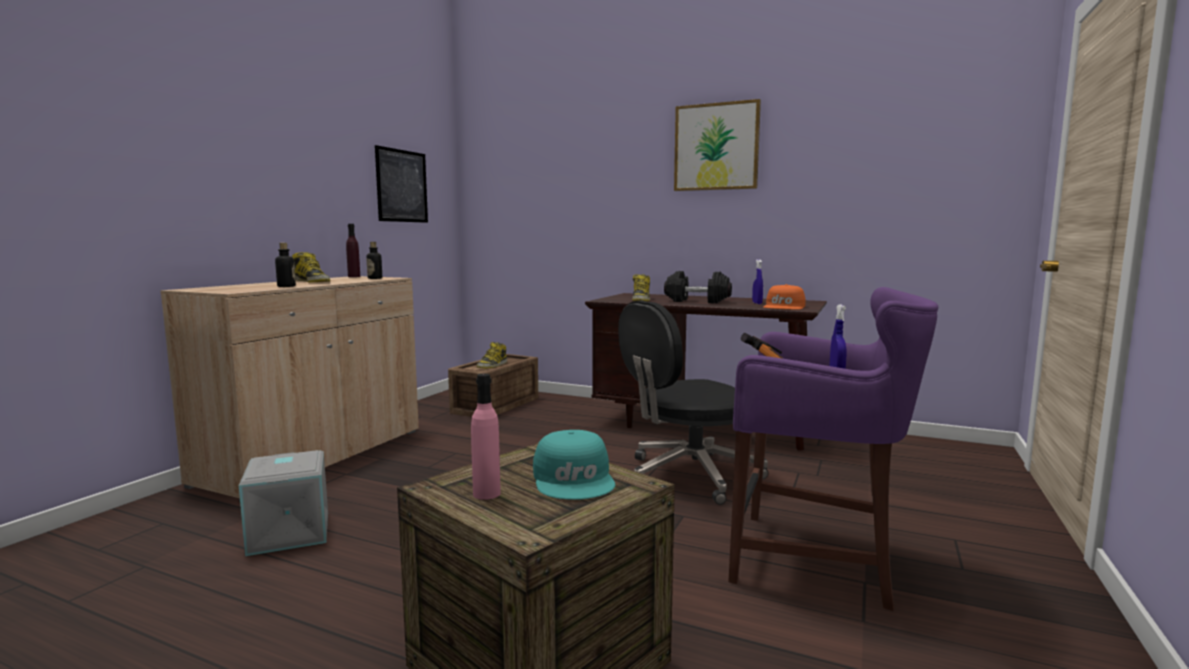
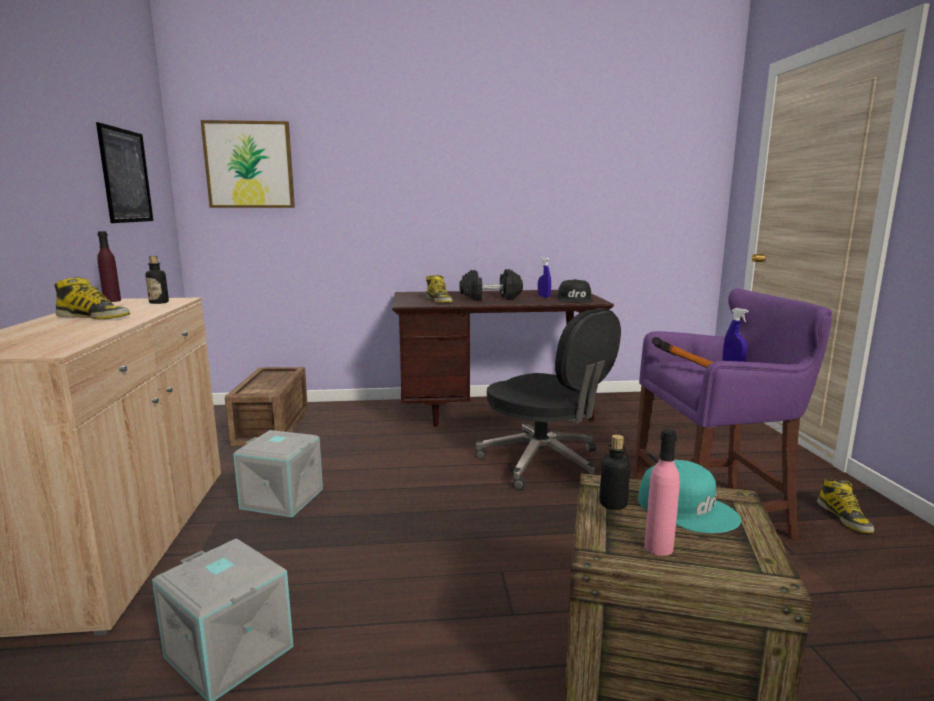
camera: 30 degrees left, 5 degrees up
(286, 286) = (95, 331): bottle -> bottle (613, 504)
(437, 454) = (281, 499): none -> grey storage box
(492, 365) = (268, 384): boot -> boot (844, 517)
(689, 475) = (544, 463): black office chair -> black office chair turned 75 degrees counterclockwise
(716, 147) = (483, 147): picture -> picture (249, 165)
(785, 307) = (576, 299): orange cap -> black cap

